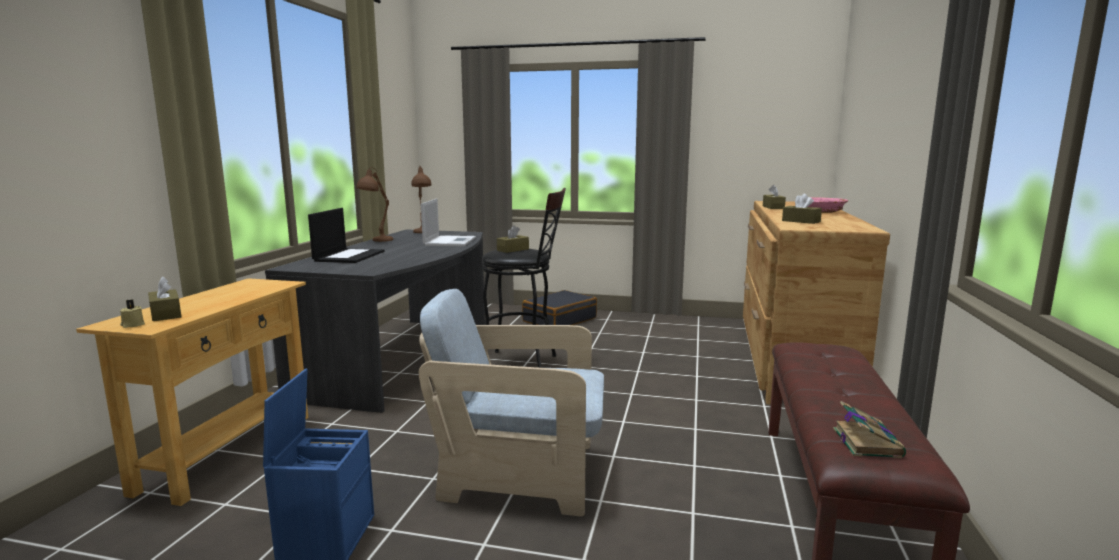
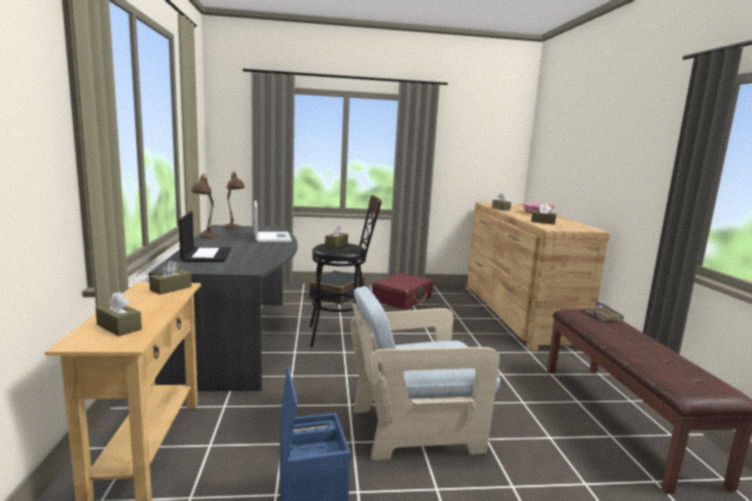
camera: 20 degrees left, 0 degrees up
(132, 325) = (104, 342): beige candle -> none
(267, 285) = (171, 288): none -> brown tissue box
(639, 329) = (402, 299): none -> red suitcase
(866, 442) = (686, 377): book -> book (603, 316)

